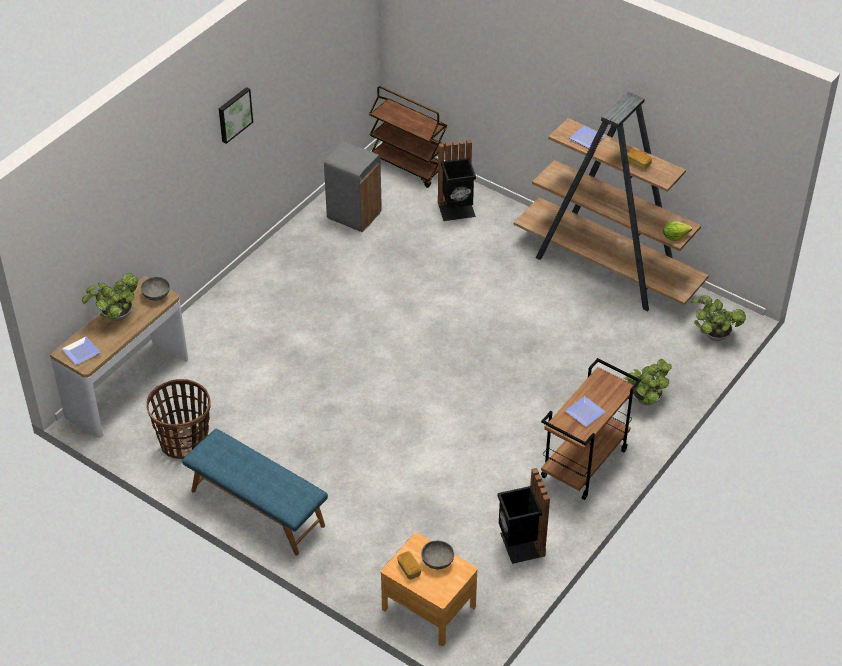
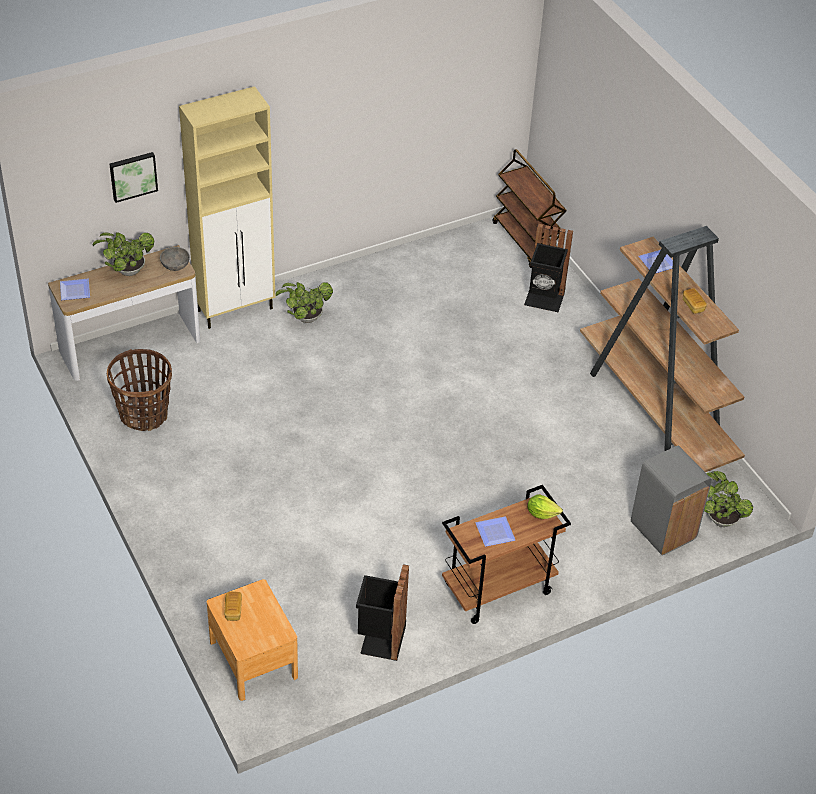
camera: 25 degrees right, 0 degrees up
(200, 318) = (236, 309): none -> beige cabinet
(234, 114) = (318, 119): picture -> picture (133, 175)
(257, 508) = (165, 500): blue bench -> none
(354, 215) = (442, 268): grey trash can -> grey trash can (663, 530)
(437, 561) = (264, 614): grey bowl -> none
(644, 400) = (601, 553): potted plant -> potted plant (305, 318)
(675, 237) = (707, 398): lettuce -> lettuce (541, 513)

